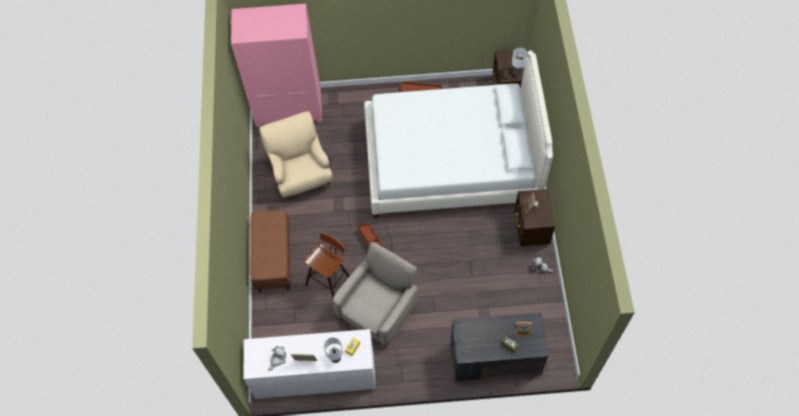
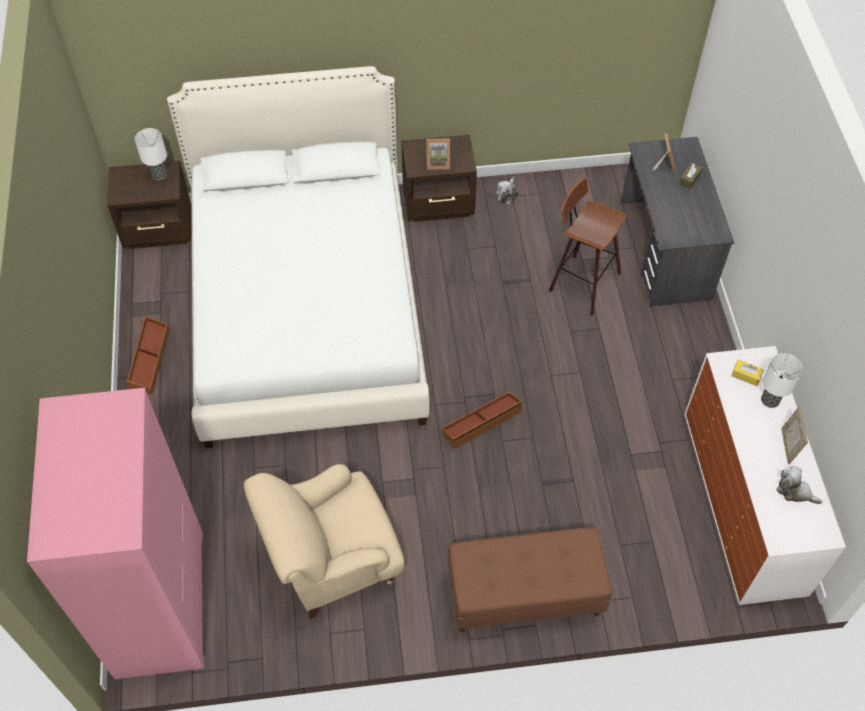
camera: 95 degrees left, 5 degrees down
(330, 282) = (563, 489): stool -> stool (581, 282)
(378, 310) = (607, 409): beige armchair -> none

